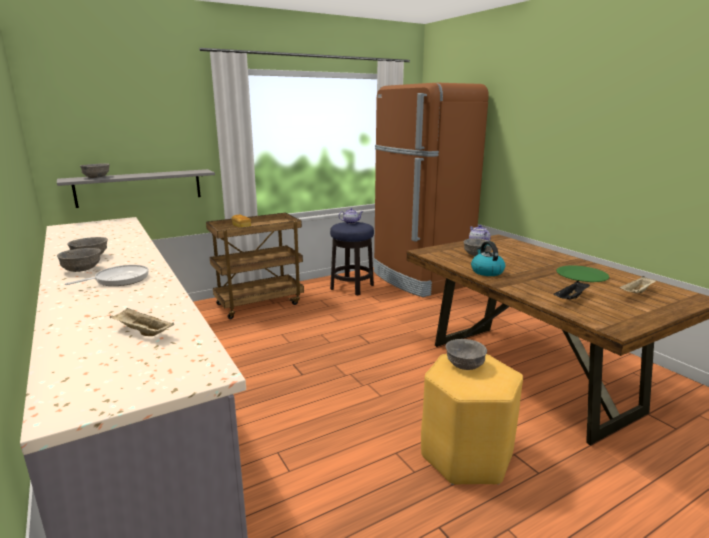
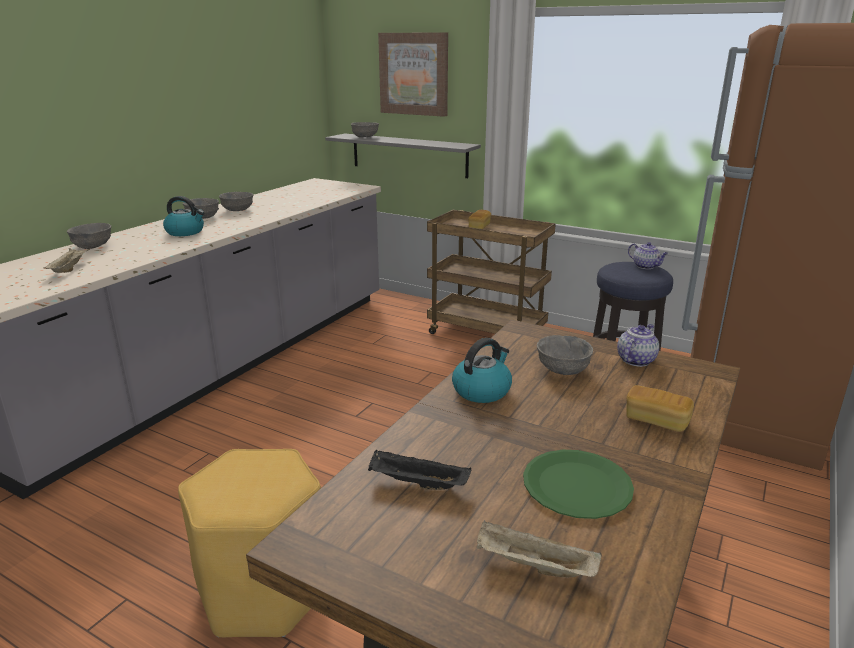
camera: 60 degrees right, 5 degrees up
(119, 279) = (186, 232): frying pan -> kettle
(136, 118) = (414, 74): none -> picture
(465, 365) = (267, 471): grey bowl -> grey bowl (93, 246)
(535, 254) = (656, 420): none -> bread

